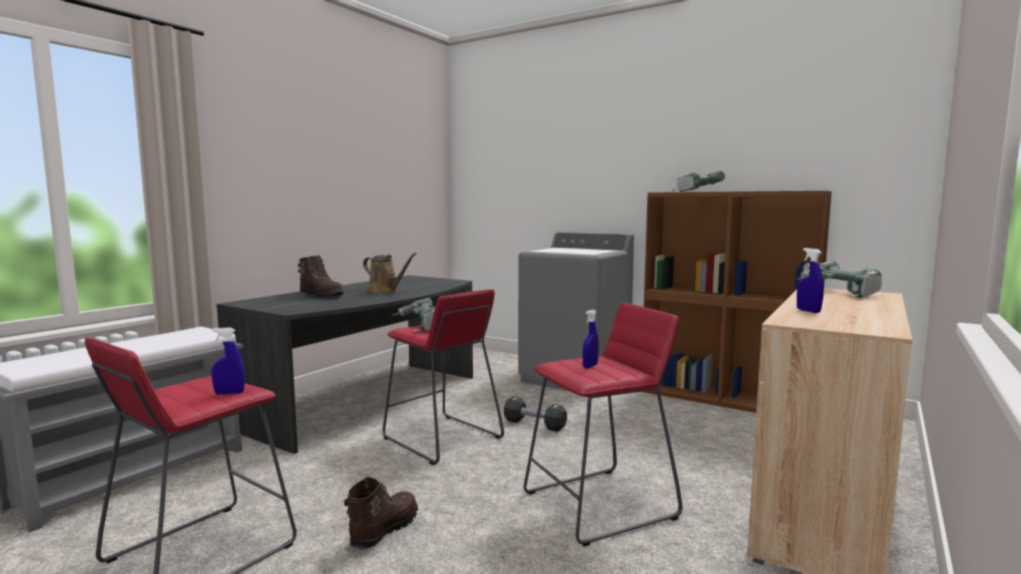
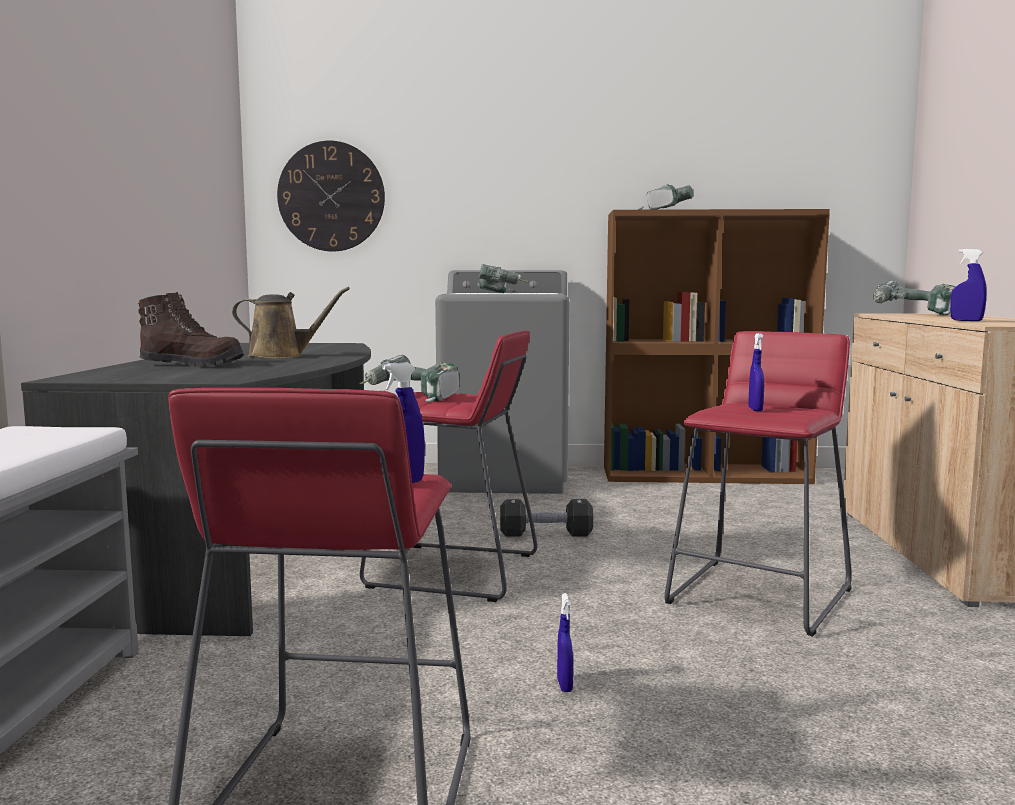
camera: 30 degrees left, 0 degrees up
(383, 530) = (564, 685): brown boot -> blue spray bottle
(493, 182) = (331, 196): none -> wall clock
(564, 251) = (500, 293): none -> power drill

